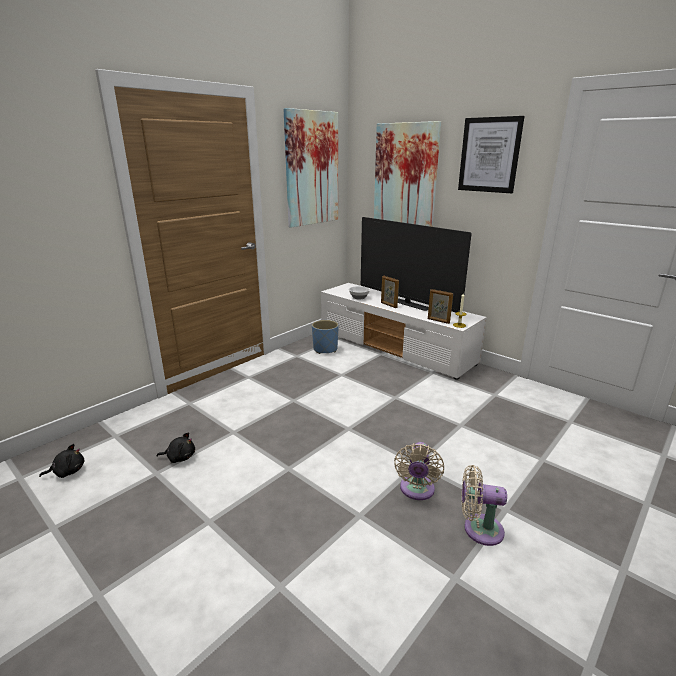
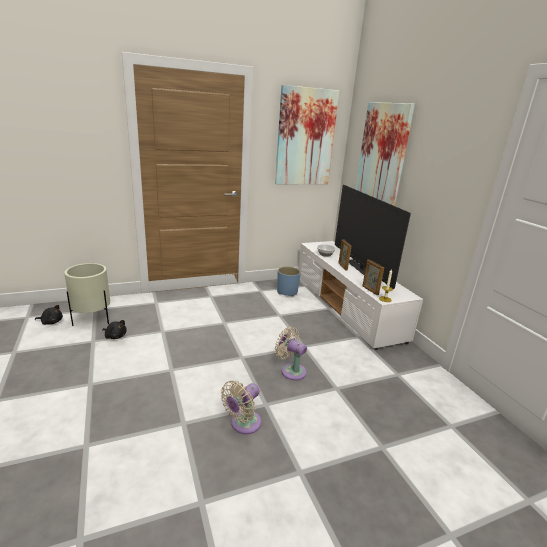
camera: 25 degrees right, 0 degrees up
(126, 449) = (92, 319): none -> beige planter
(479, 529) = (260, 476): beige fan -> beige fan (291, 370)
(489, 155) = (447, 140): picture -> none

